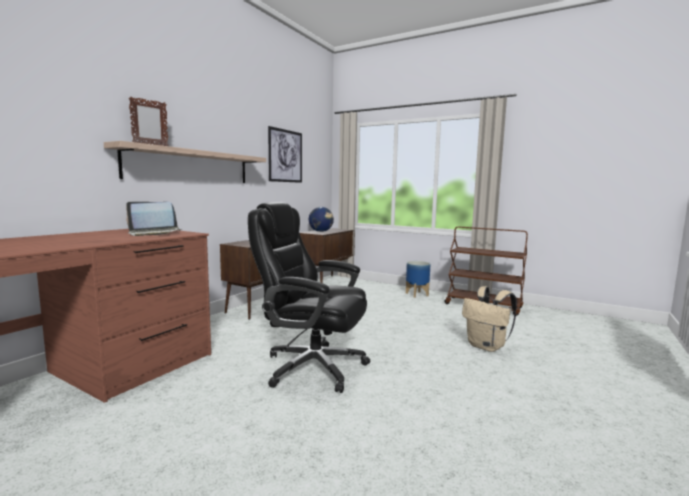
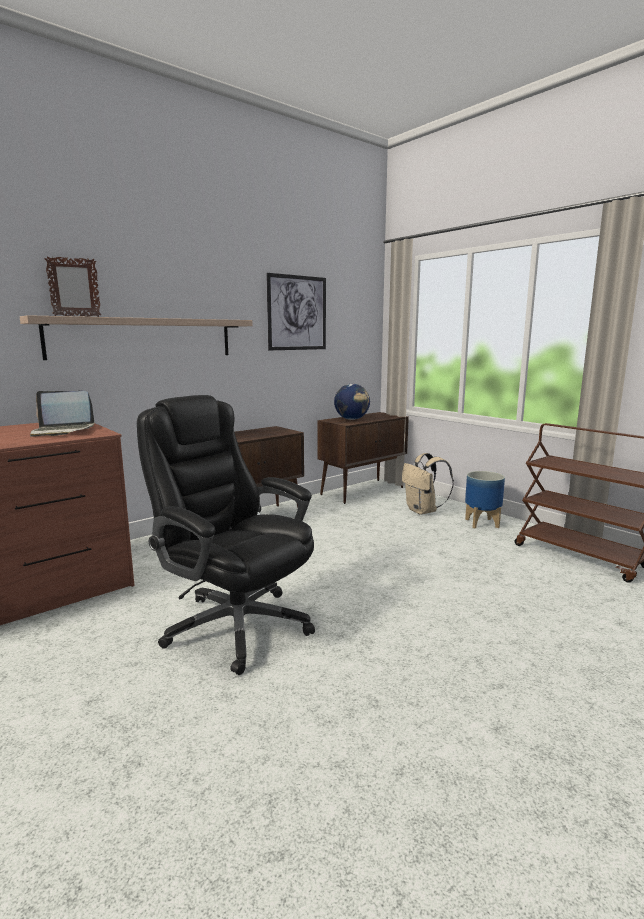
camera: 20 degrees right, 5 degrees up
(487, 347) = (524, 635): beige backpack -> beige backpack (423, 511)

